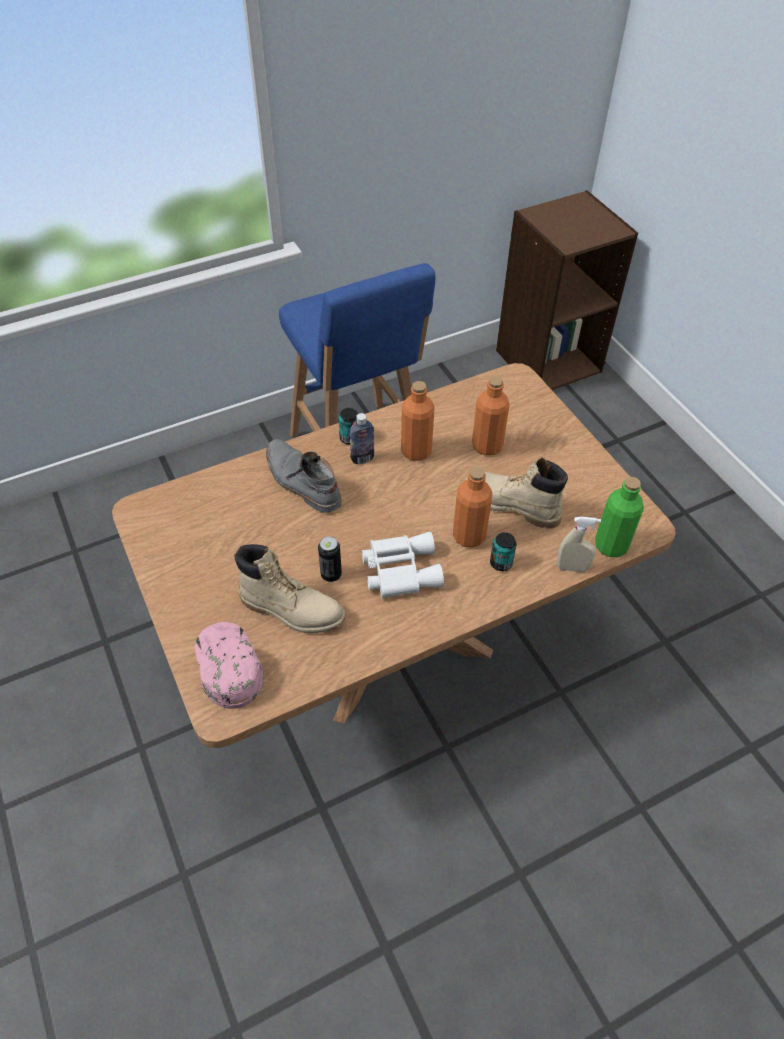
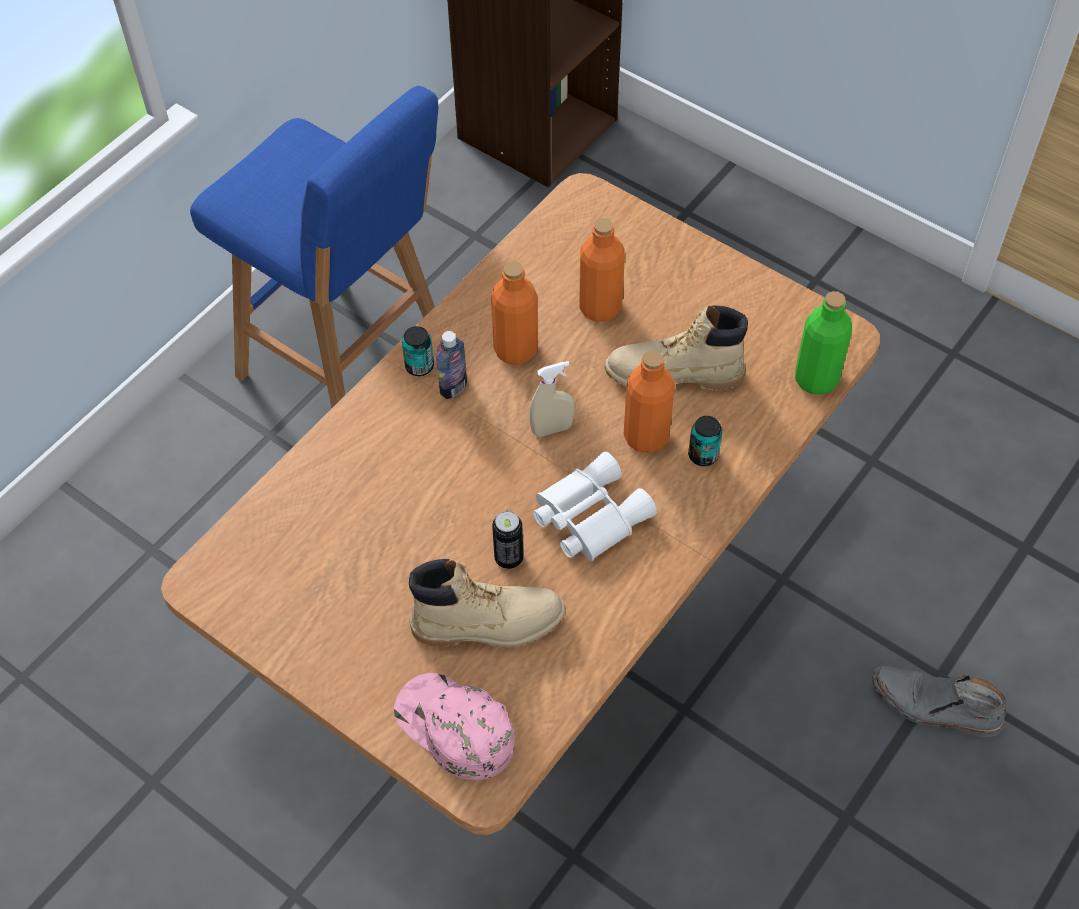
camera: 25 degrees left, 5 degrees up
(301, 482) = (394, 452): grey boot -> grey boot (934, 706)
(572, 568) = (787, 426): beige spray bottle -> beige spray bottle (552, 429)

